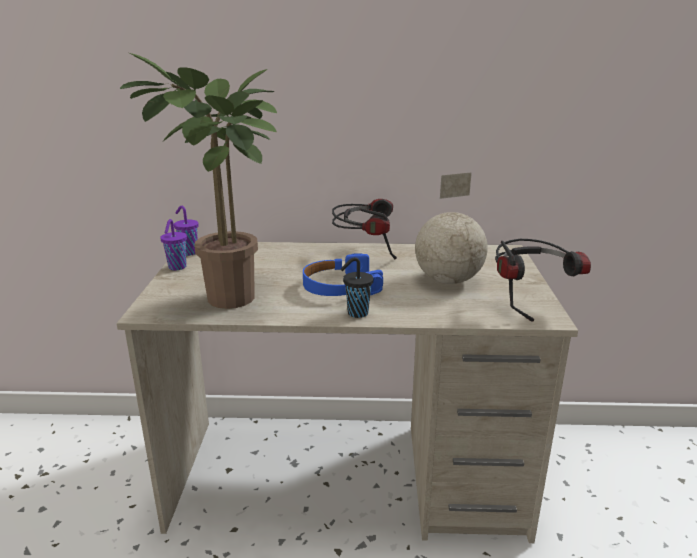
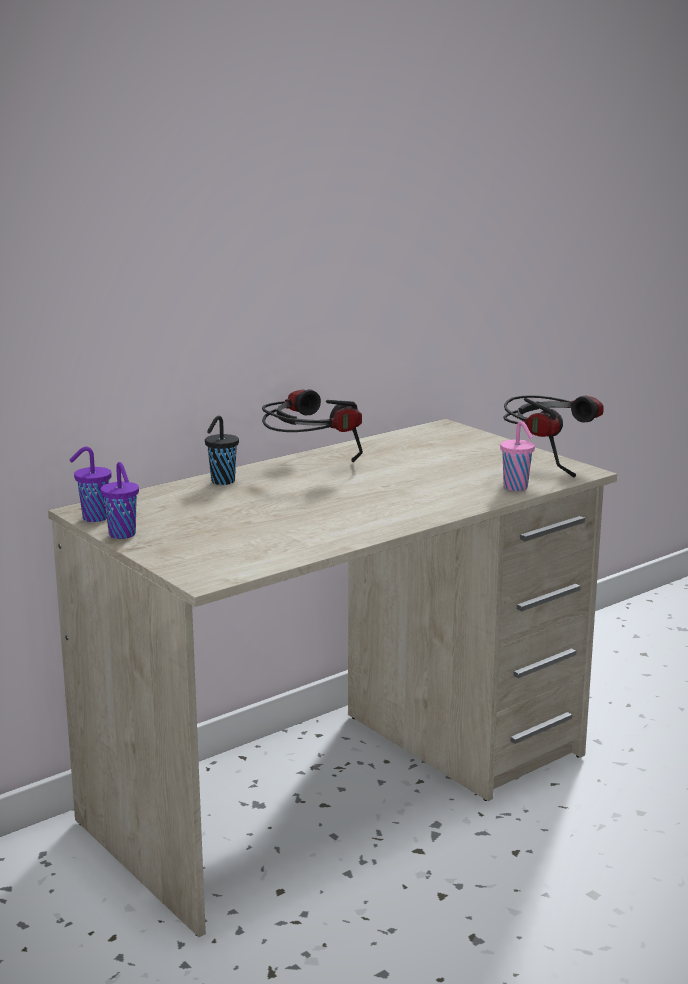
camera: 40 degrees left, 5 degrees down
(230, 302) = (274, 544): potted plant -> none
(340, 287) = (355, 500): blue headphones -> none
(356, 313) = (421, 515): black cup -> black cup (222, 482)
(447, 280) = (443, 466): globe -> none
(466, 315) = (516, 488): none -> pink cup

